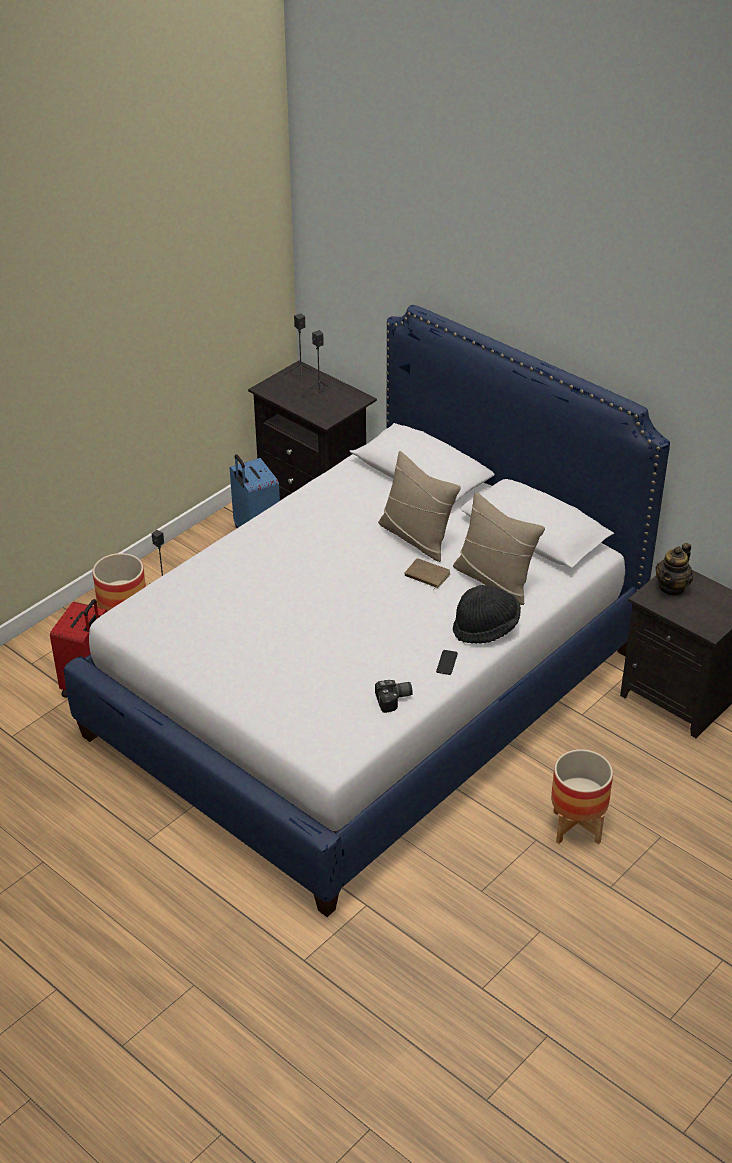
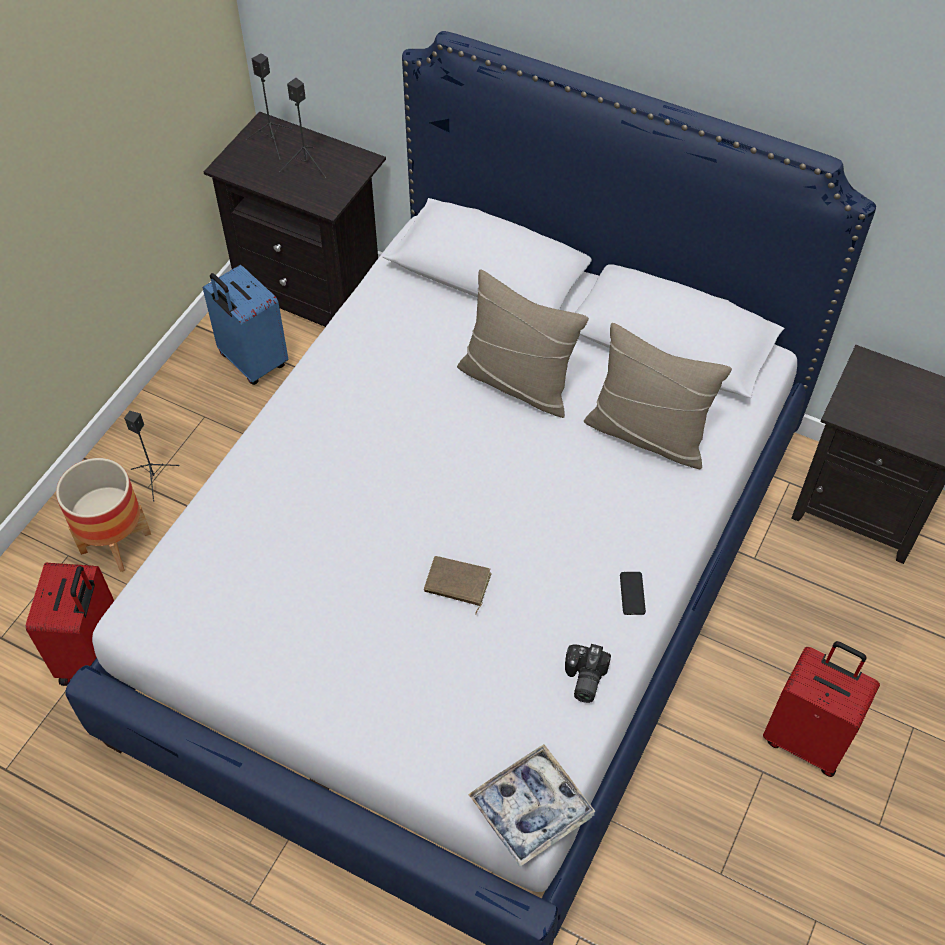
camera: 15 degrees left, 15 degrees up
(333, 758) = (531, 809): none -> tray
(394, 700) = (583, 679): camera -> camera turned 135 degrees clockwise
(426, 576) = (553, 446): brown book -> brown book (456, 584)
(486, 628) = (664, 520): black hat -> none
(577, 827) = (807, 738): planter -> red suitcase
(672, 588) = (871, 390): teapot -> none

